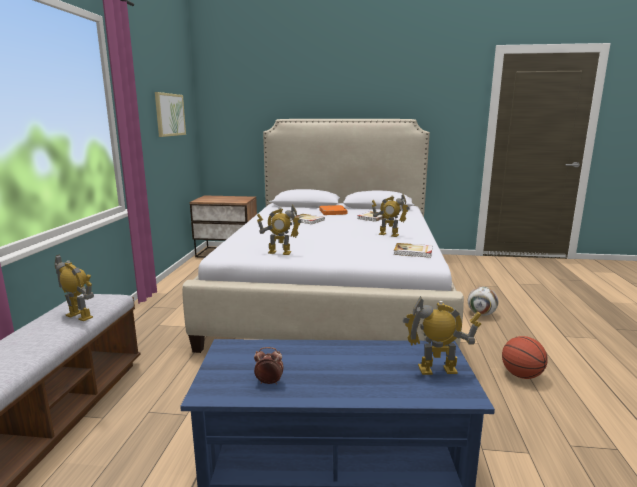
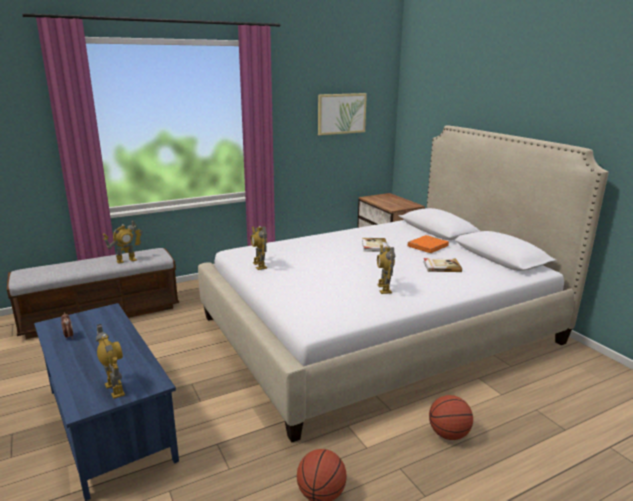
camera: 55 degrees right, 5 degrees up
(79, 316) = (126, 260): toy robot -> toy robot turned 60 degrees clockwise
(413, 252) = (336, 312): book -> none
(481, 314) = (448, 434): football -> basketball

